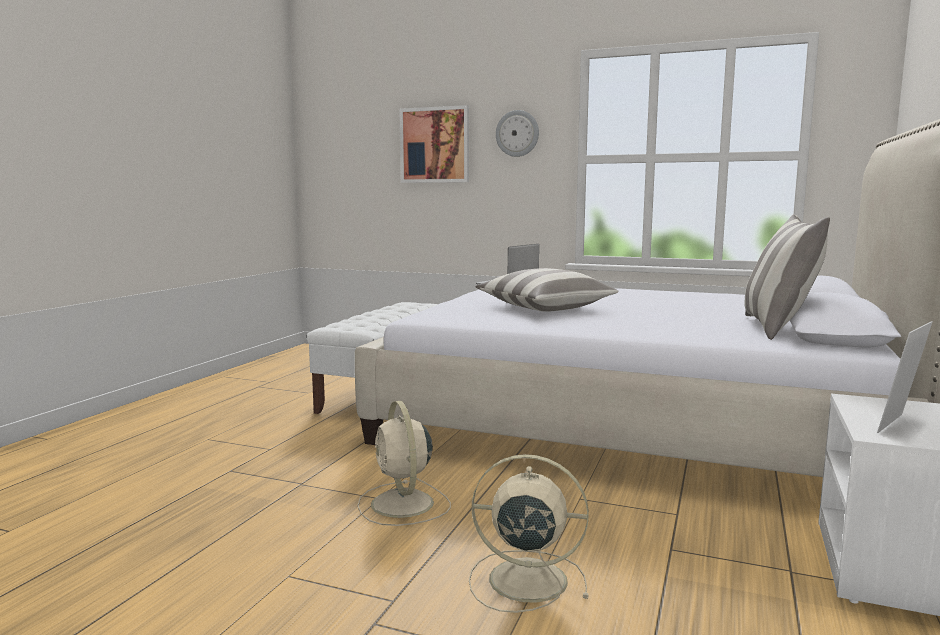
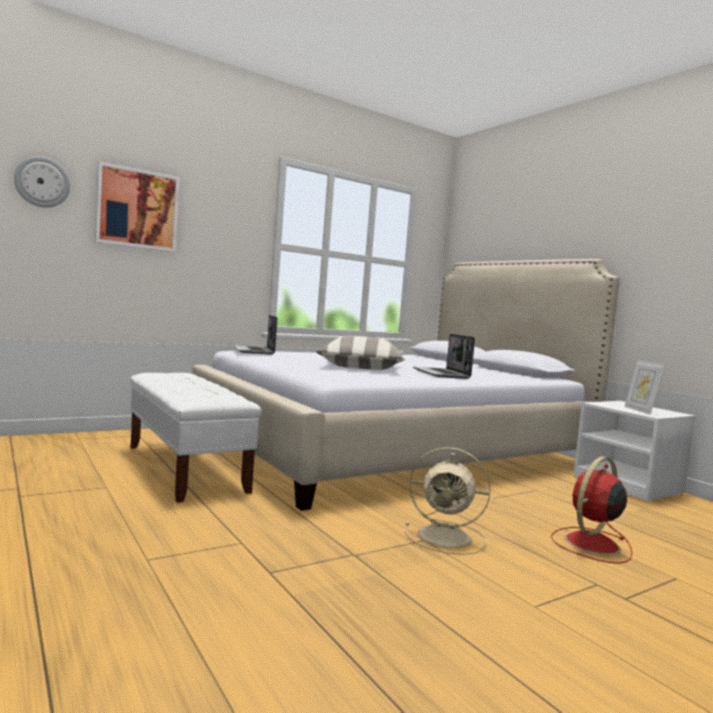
camera: 55 degrees left, 5 degrees down
(517, 133) = (224, 214): wall clock -> wall clock (42, 182)
(524, 579) = (591, 544): beige fan -> red fan
(616, 323) = (442, 374): none -> laptop
(778, 328) = (499, 372): pillow -> none

